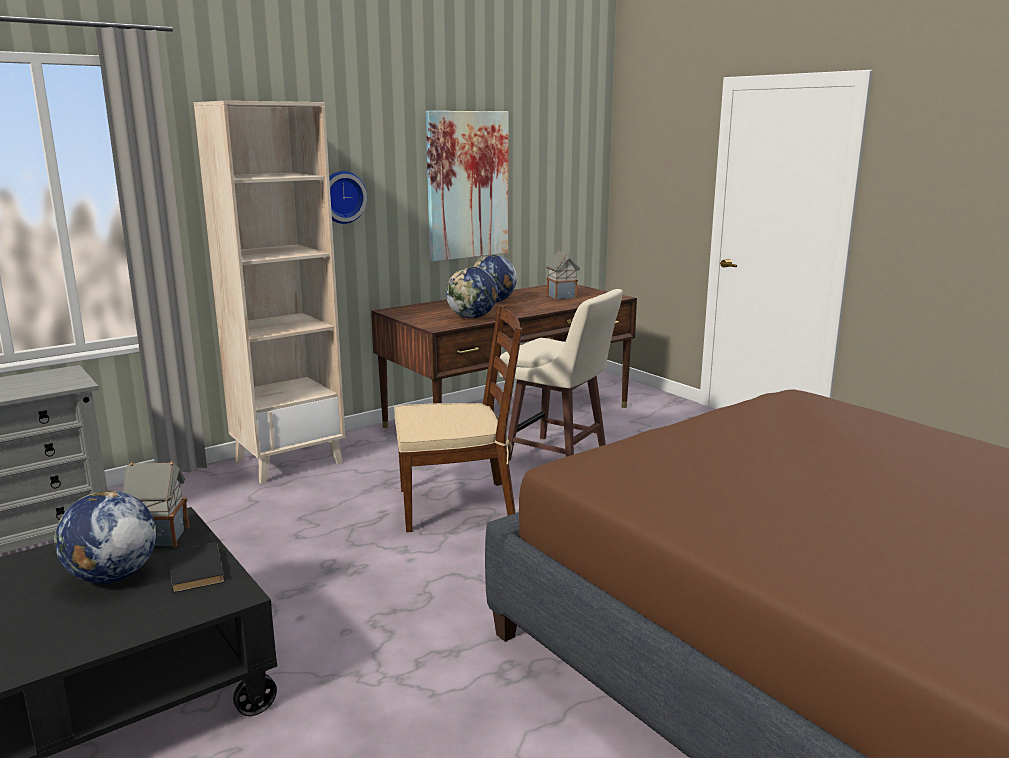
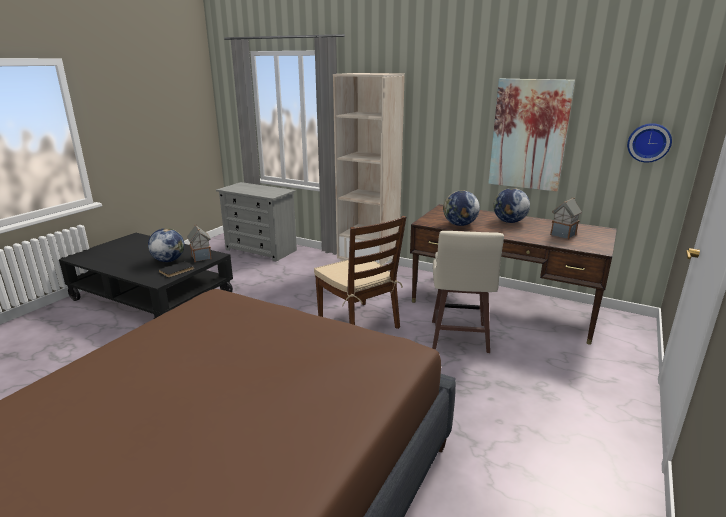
camera: 65 degrees right, 5 degrees up
(341, 197) = (432, 131): wall clock -> wall clock (649, 142)

